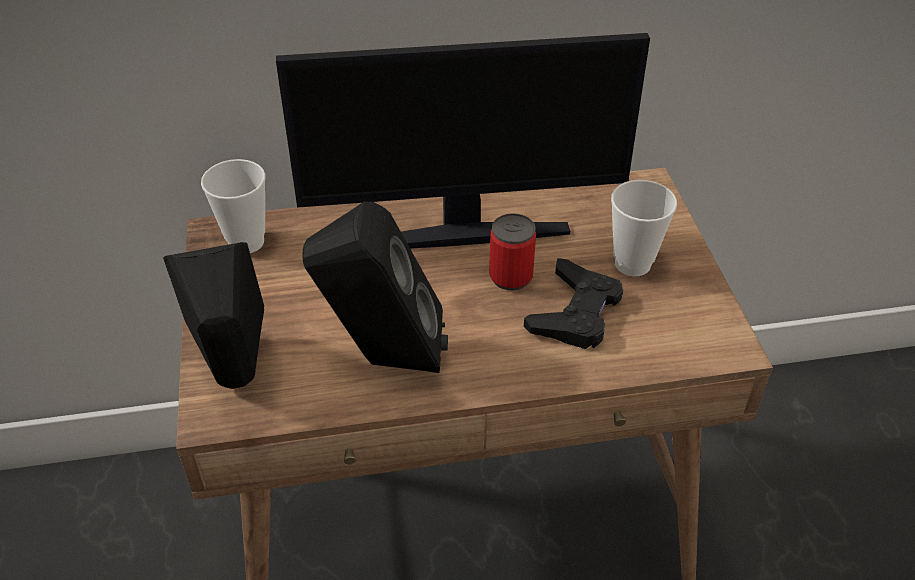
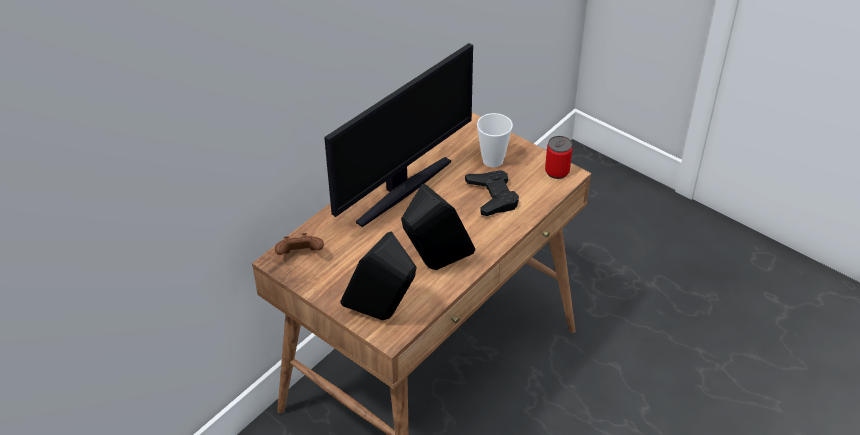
camera: 40 degrees left, 0 degrees up
(246, 242) = (300, 255): cup -> brown game controller
(511, 277) = (447, 197): can -> can (557, 171)

